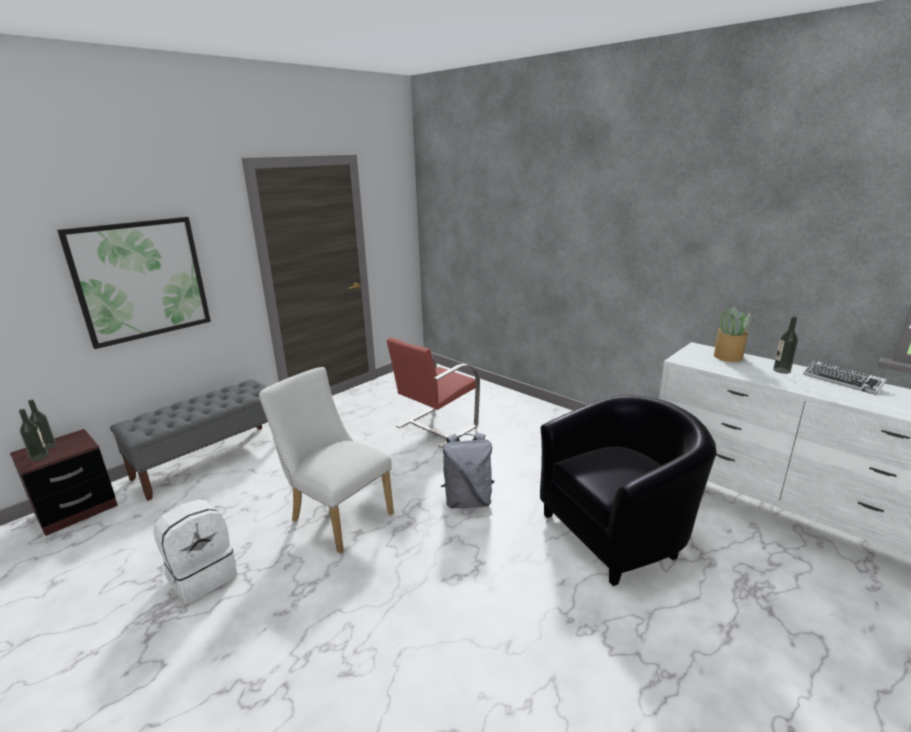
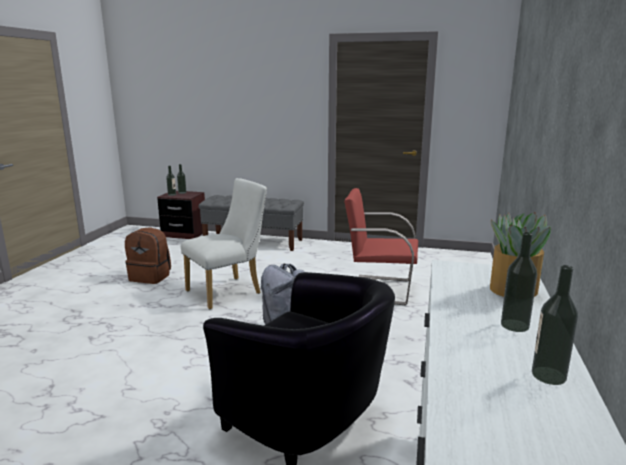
camera: 60 degrees right, 5 degrees down
(141, 280) = (249, 111): picture -> none
(202, 576) = (151, 277): white backpack -> brown backpack
(337, 515) = (229, 291): white chair -> white chair turned 45 degrees clockwise
(842, 381) = (548, 375): keyboard -> bottle

